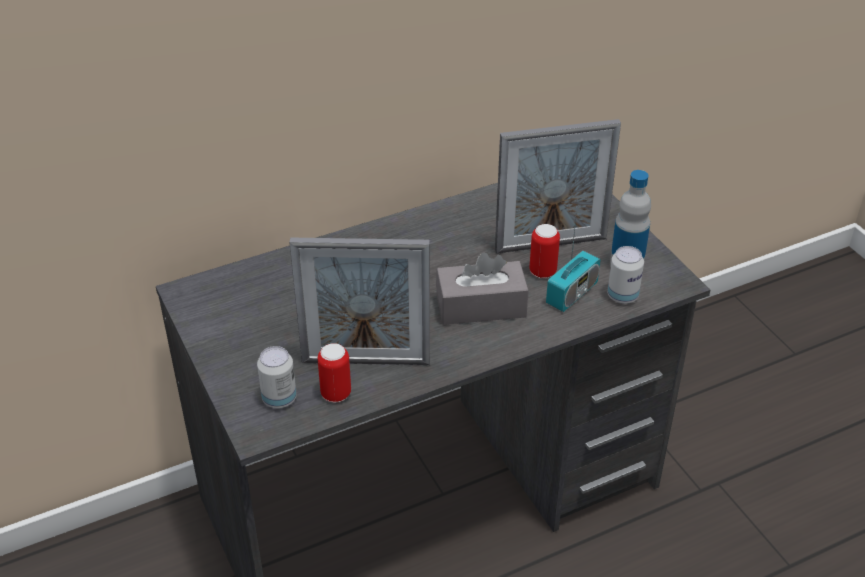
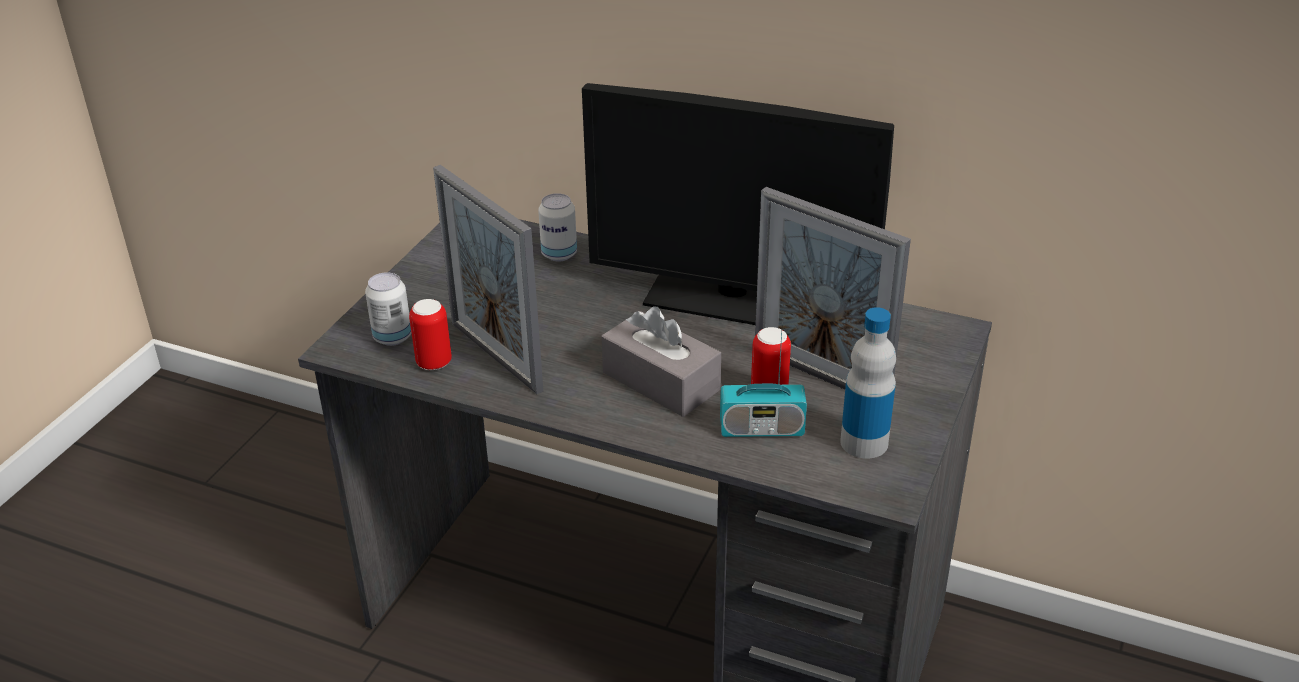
camera: 50 degrees right, 5 degrees down
(434, 232) = (731, 298): none -> monitor
(622, 296) = (807, 465): can -> can (559, 254)

